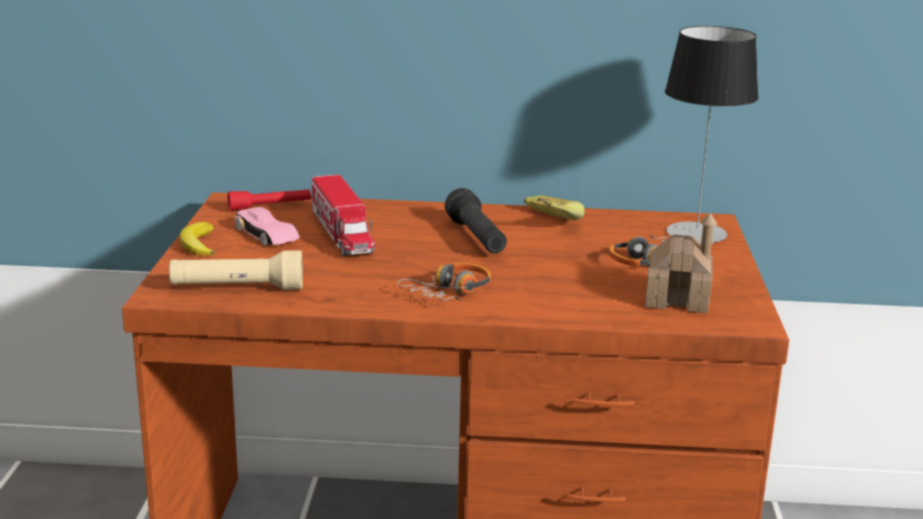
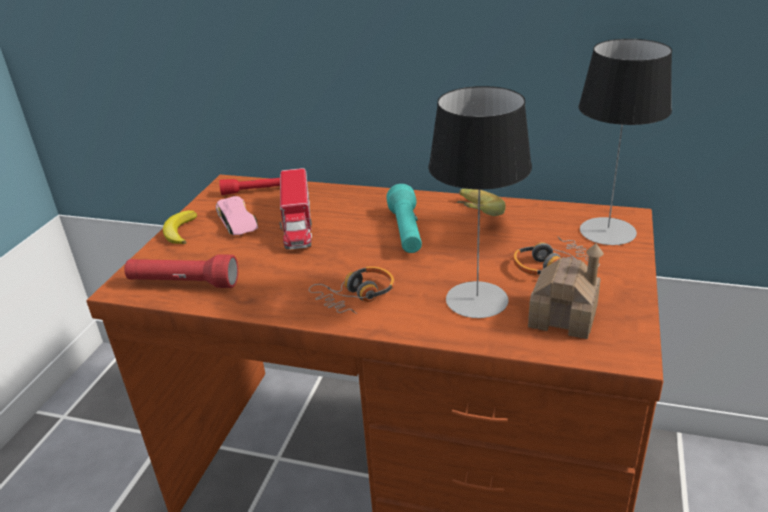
camera: 15 degrees right, 10 degrees up
(237, 288) = (183, 283): beige flashlight -> red flashlight
(477, 238) = (406, 232): black flashlight -> turquoise flashlight
(583, 289) = (477, 300): none -> table lamp

